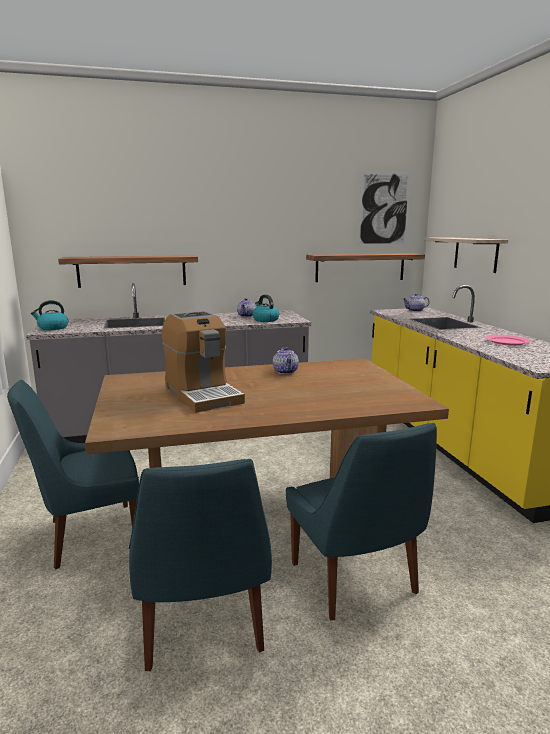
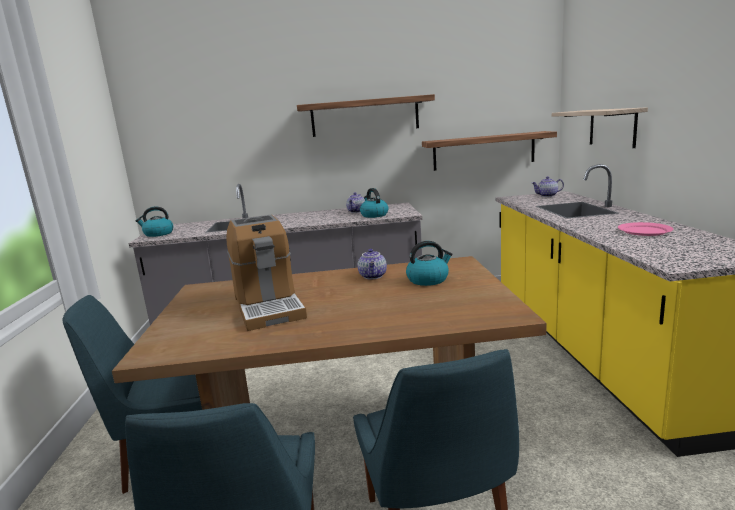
camera: 10 degrees right, 0 degrees up
(132, 271) = (239, 171): shelf -> shelf (365, 116)
(337, 375) = (428, 279): none -> kettle
(384, 209) = (507, 84): picture -> none

